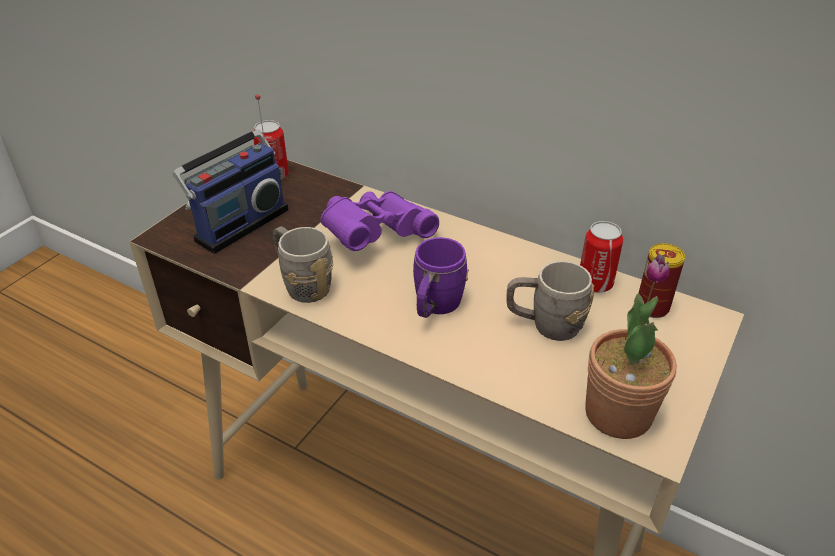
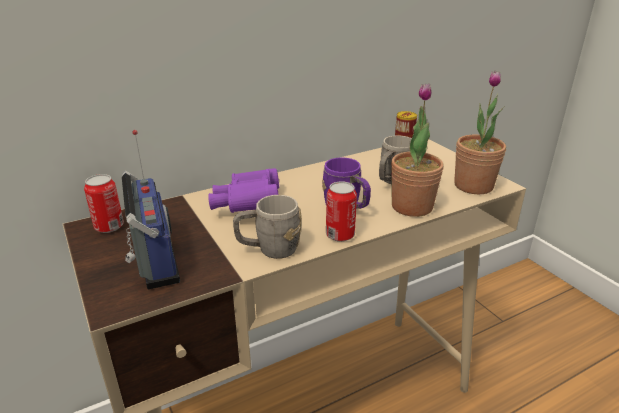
camera: 60 degrees left, 10 degrees down
(490, 364) = (412, 206): none -> potted plant
(595, 283) = (371, 159): can -> can (340, 235)

